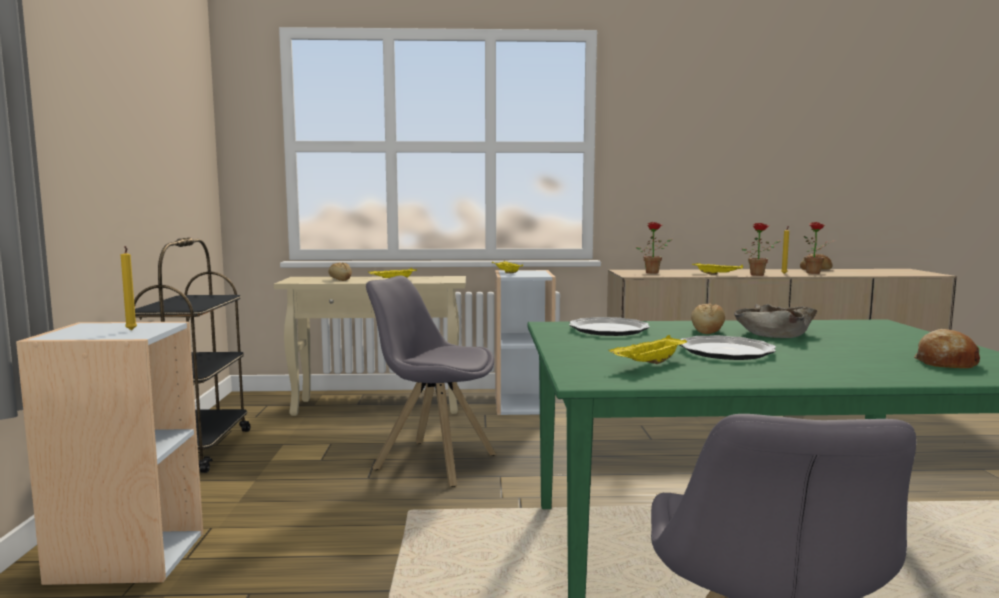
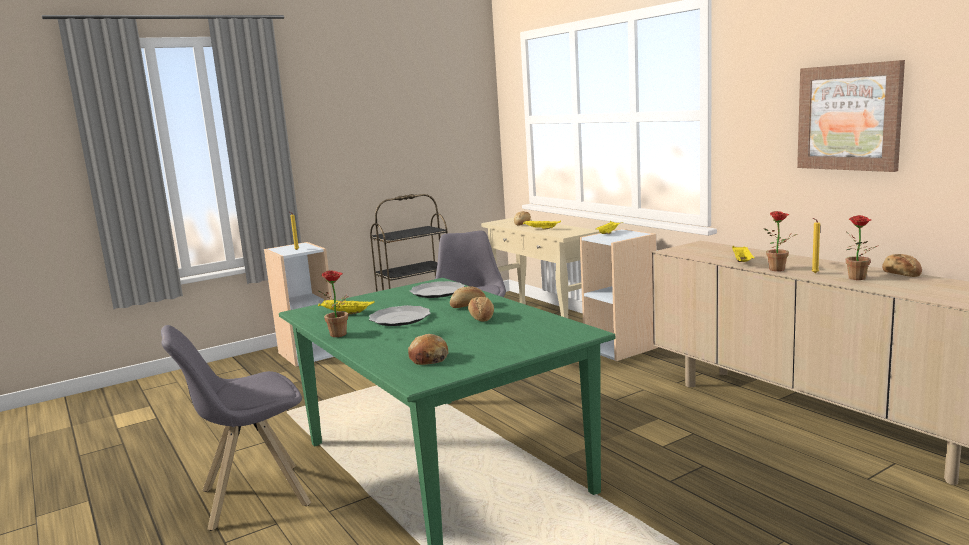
camera: 60 degrees right, 5 degrees up
(654, 272) = (709, 250): potted plant -> potted plant (341, 335)
(737, 152) = (849, 117): none -> picture
(774, 333) = (481, 318): beige bowl -> bread

